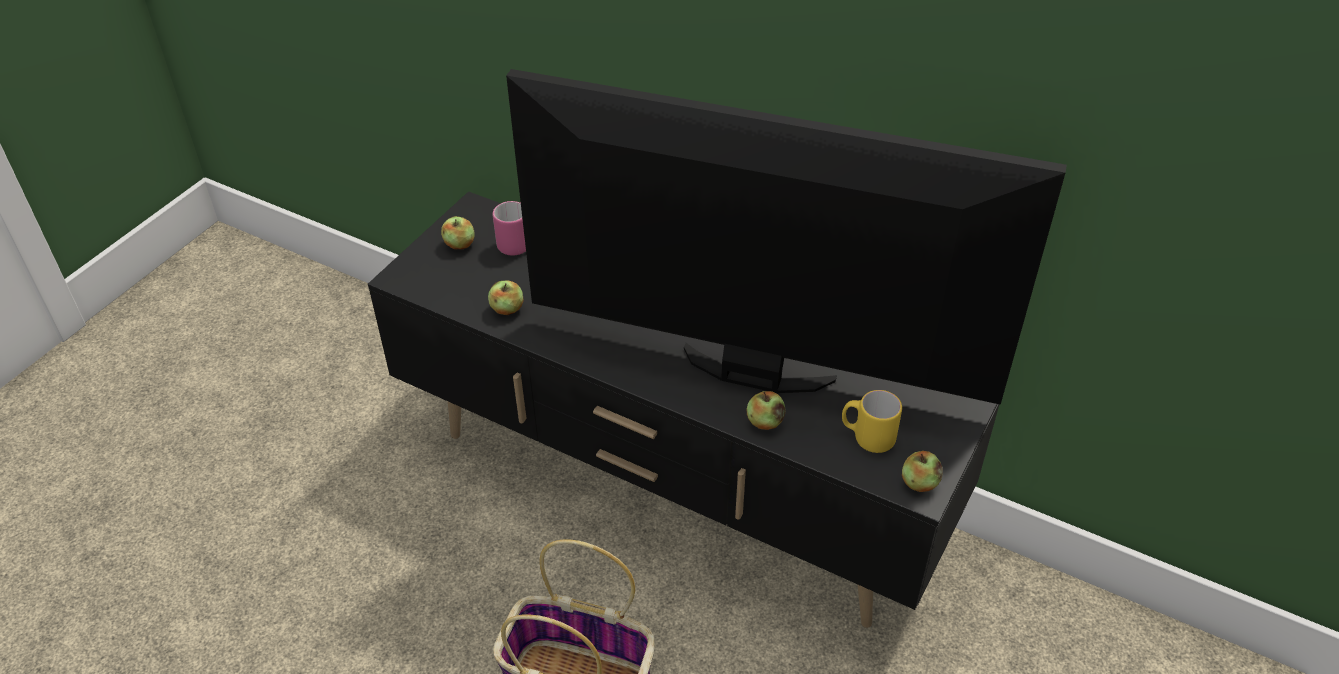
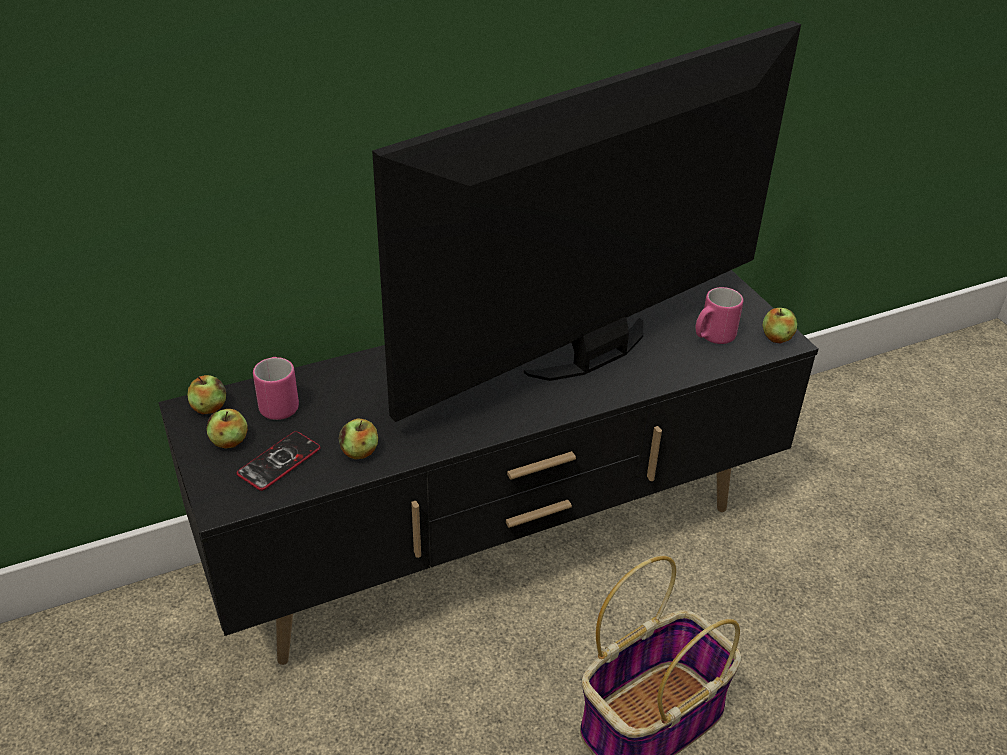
camera: 55 degrees left, 5 degrees down
(461, 278) = (279, 462): none -> phone
(765, 422) = (651, 375): apple -> apple (209, 407)
(867, 437) = (712, 337): yellow mug -> pink mug

